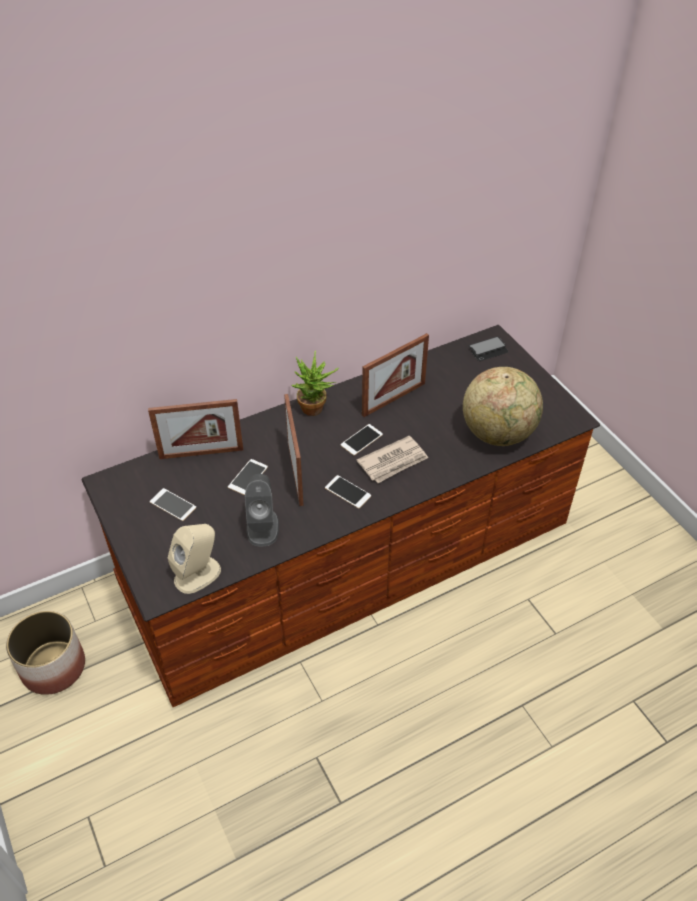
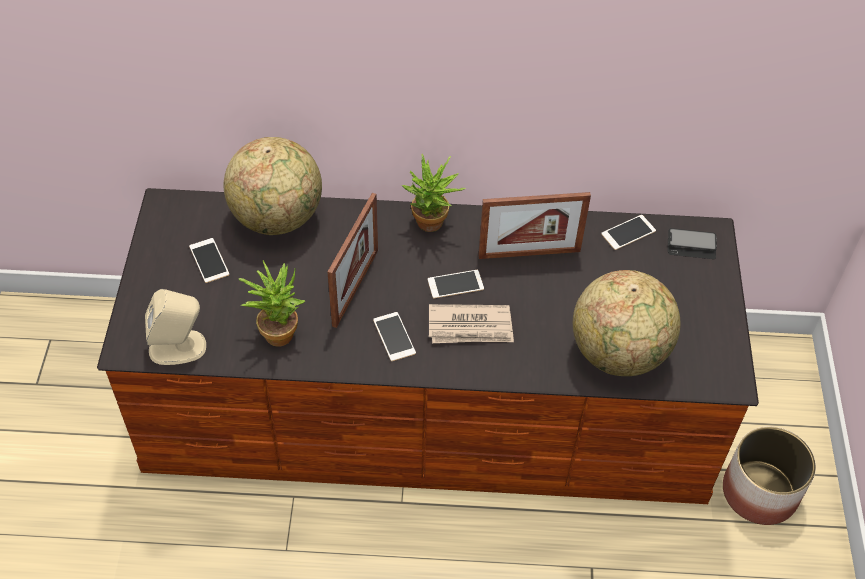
camera: 30 degrees right, 5 degrees up
(53, 667) = (63, 370): planter -> planter (759, 493)
(201, 453) = (277, 218): picture frame -> globe
(248, 477) = (304, 267): phone -> phone (628, 232)
(262, 527) = (277, 330): grey speaker -> potted plant

